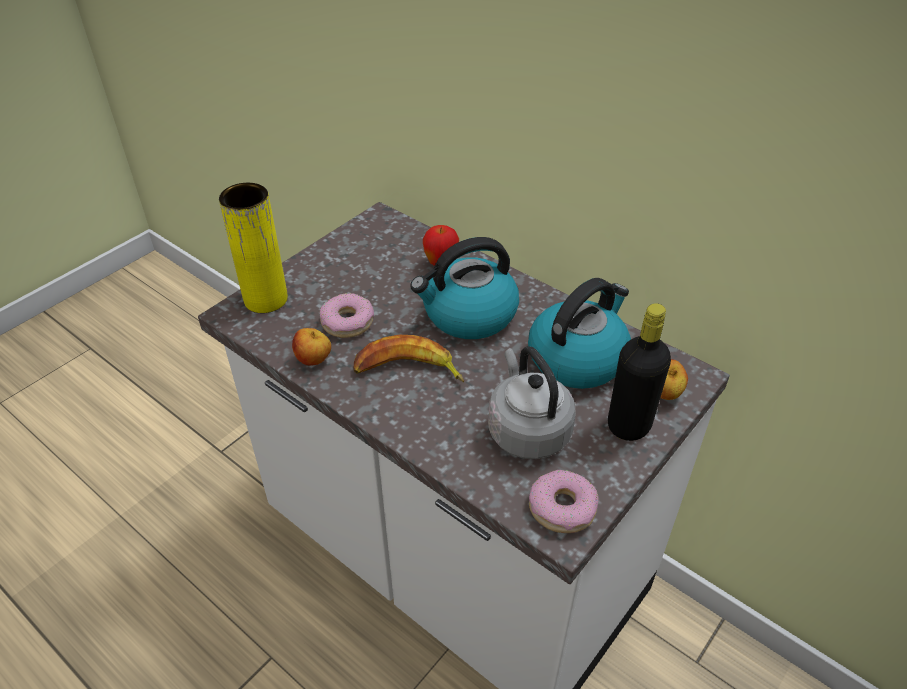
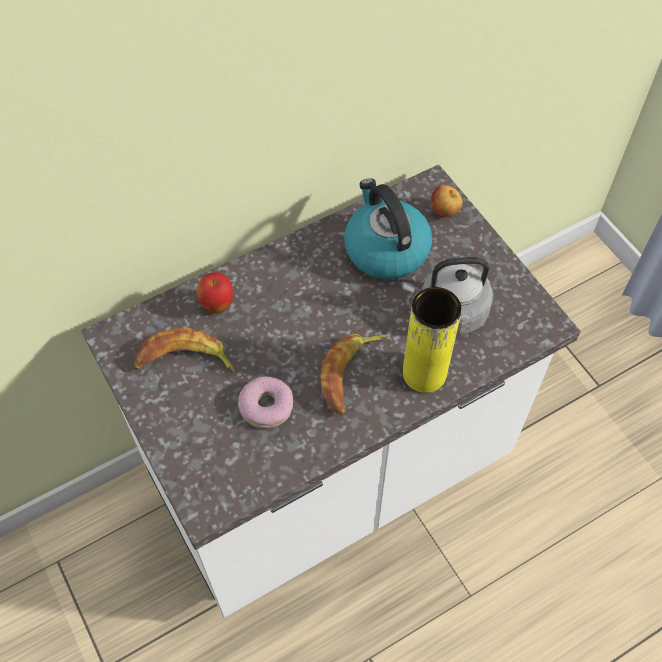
camera: 70 degrees left, 15 degrees up
(266, 299) = (198, 472): yellow vase -> yellow vase (424, 373)
(314, 360) = (308, 446): apple -> none
(374, 261) = (184, 361): none -> banana
(468, 315) = (300, 307): kettle -> none
(562, 508) = (528, 316): donut -> none
(628, 425) = (466, 246): black bottle -> none

